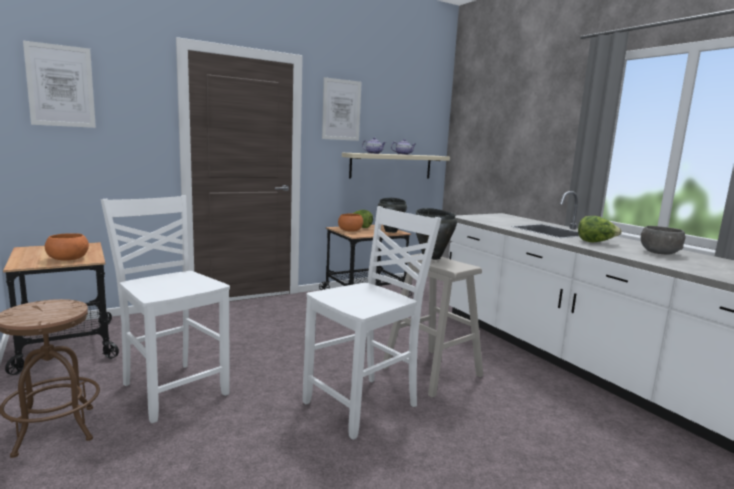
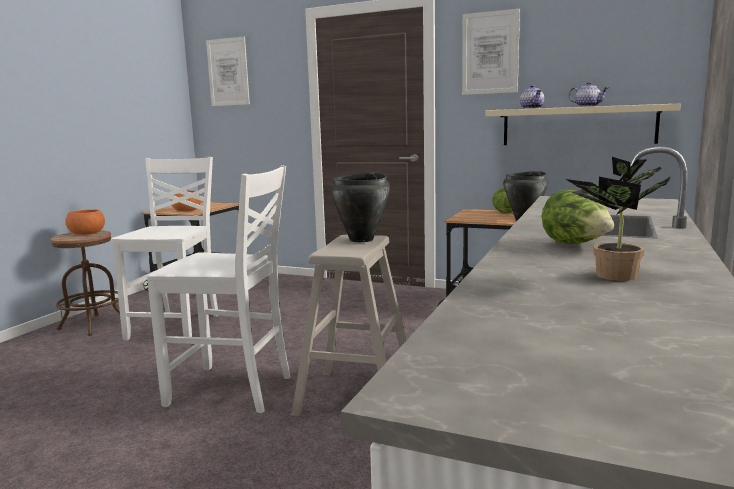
camera: 55 degrees right, 0 degrees up
(350, 230) = (473, 214): orange bowl -> orange bowl (87, 233)
(659, 253) = (612, 276): grey bowl -> potted plant

